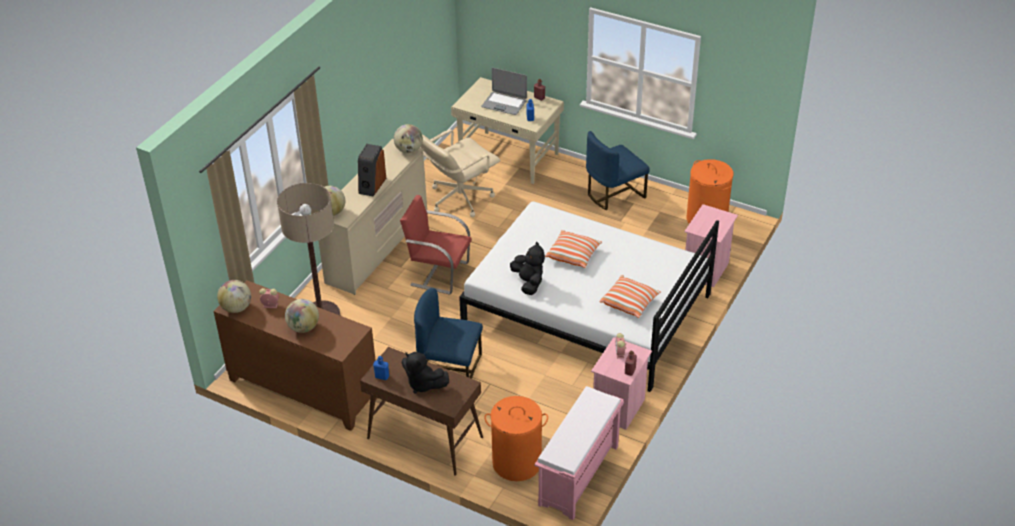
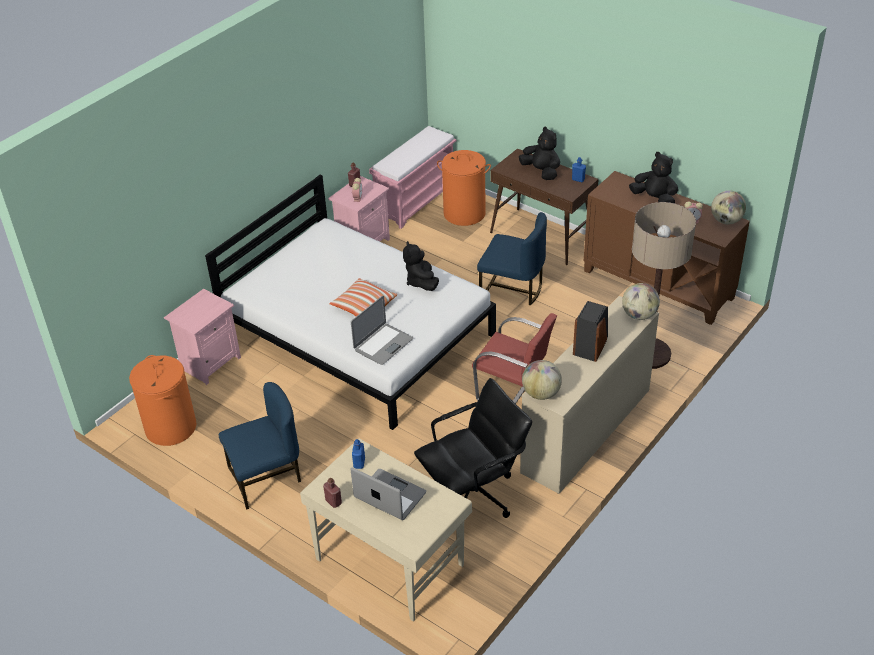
camera: 170 degrees left, 0 degrees up
(303, 327) = (654, 199): globe -> black plush toy
(459, 198) = (474, 495): beige office chair -> black office chair
(545, 224) = (383, 344): none -> laptop
(629, 302) = (326, 253): pillow -> none

